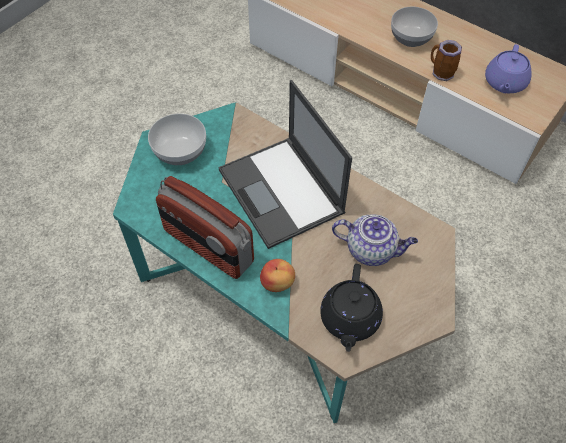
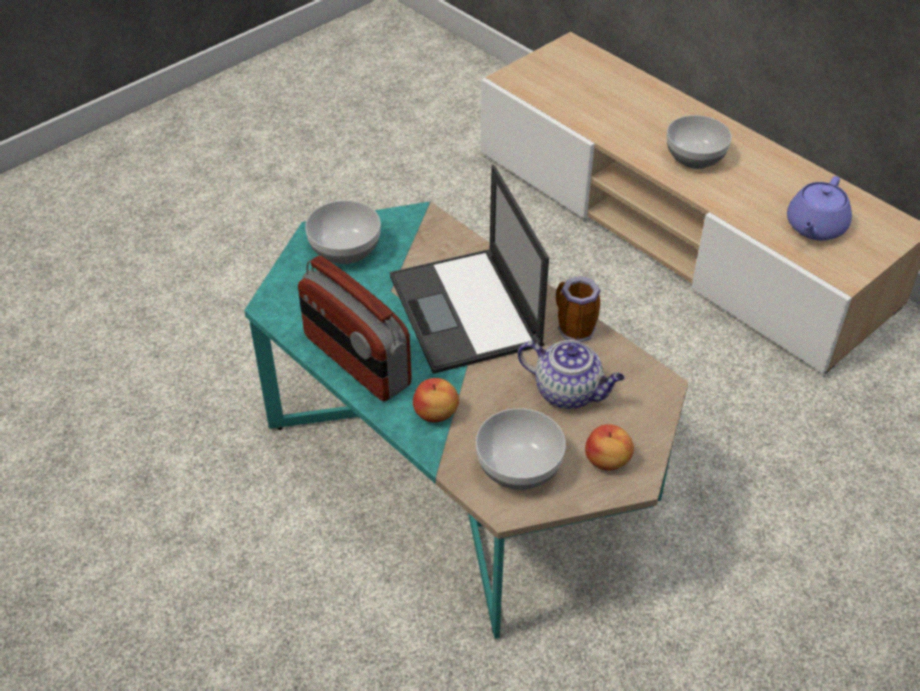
camera: 10 degrees right, 10 degrees down
(349, 319) = (520, 467): black teapot -> bowl
(412, 304) = (607, 461): none -> apple
(440, 73) = (726, 205): mug -> mug (572, 329)

